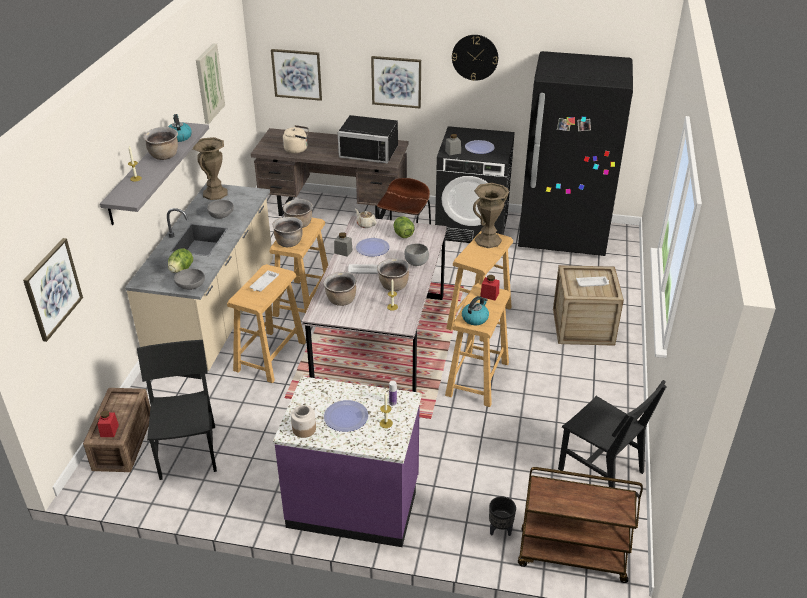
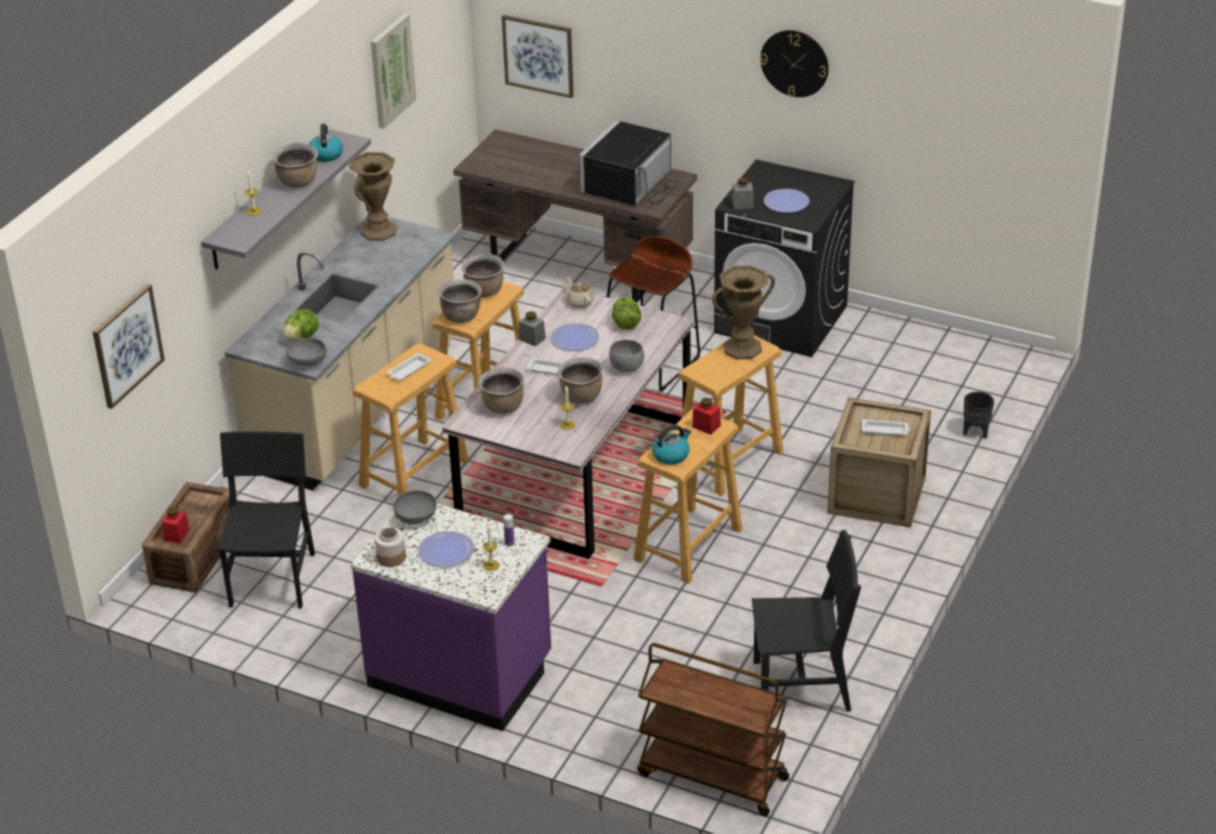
camera: 15 degrees right, 0 degrees up
(221, 215) = (377, 266): grey bowl -> grey bowl (416, 518)
(297, 149) = (524, 170): beige kettle -> none
(370, 151) = (631, 185): black microwave -> black microwave turned 90 degrees clockwise
(396, 81) = (681, 84): picture -> none
(500, 530) = (634, 733): black planter -> black planter (976, 433)
(563, 236) = (917, 353): black fridge -> none
(600, 471) = (802, 686): black chair -> black chair turned 60 degrees counterclockwise

